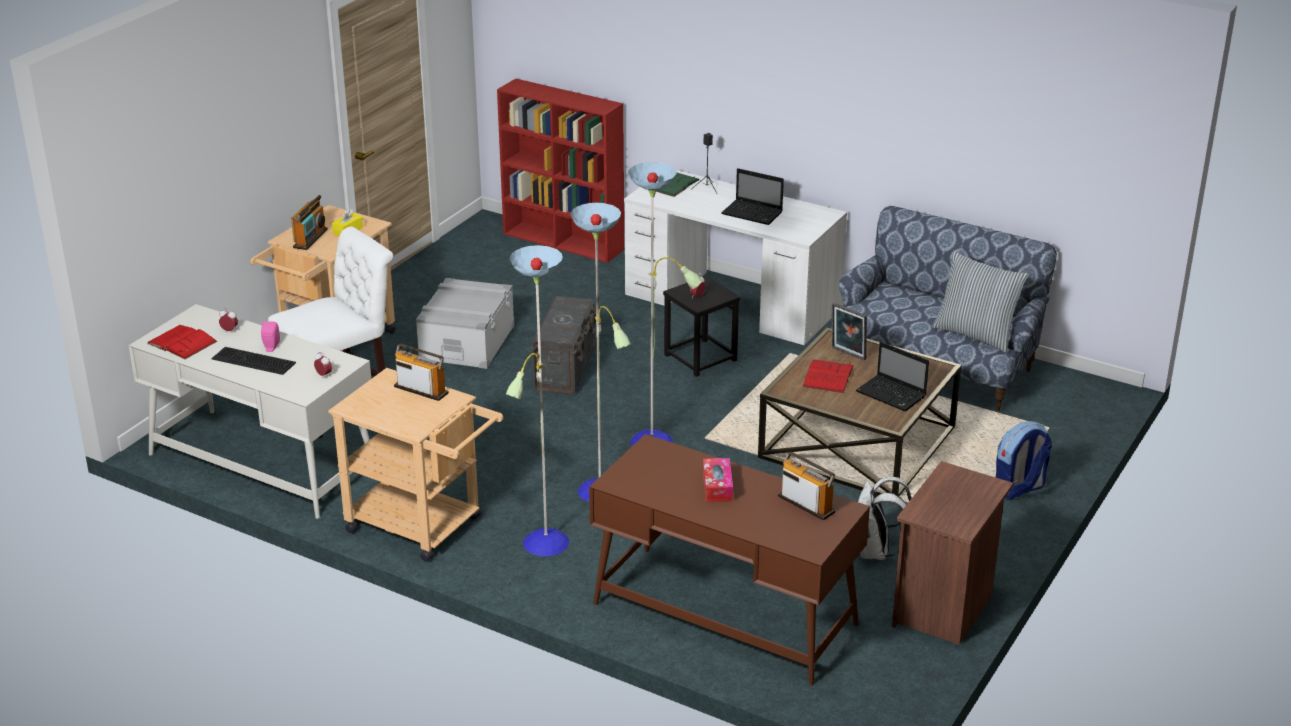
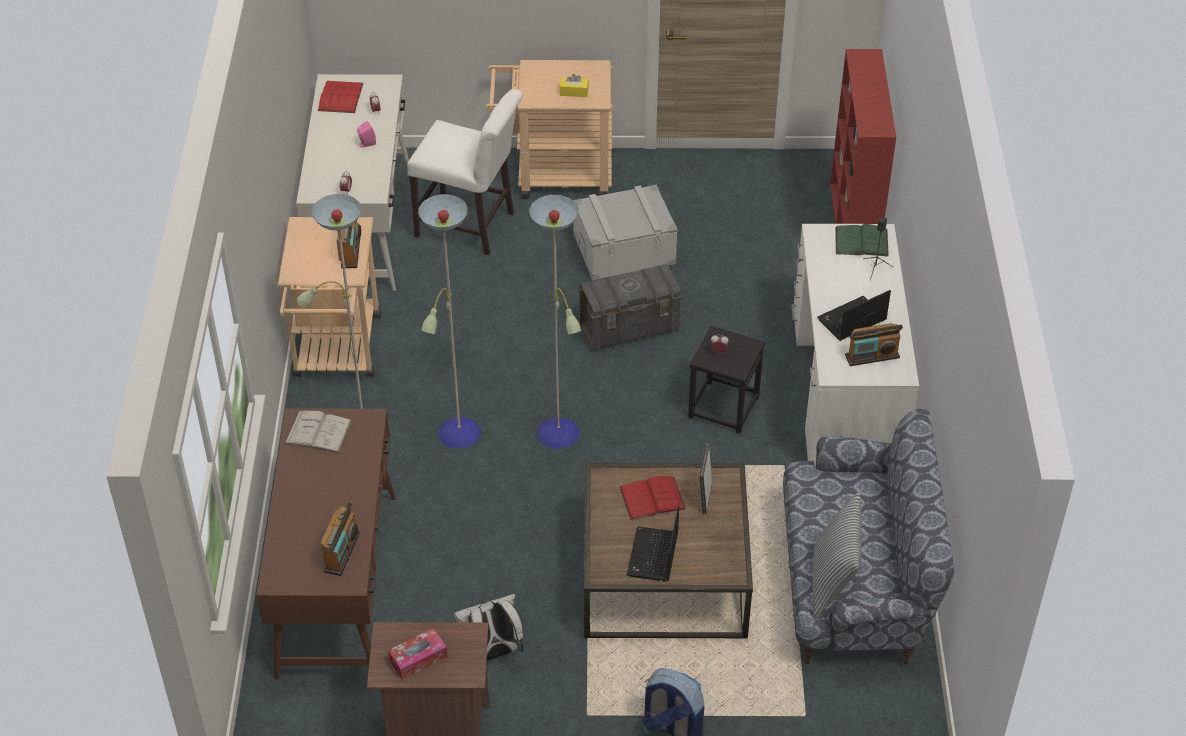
camera: 60 degrees right, 15 degrees up
(252, 361) = (339, 145): keyboard -> none
(310, 238) = (541, 79): radio -> radio (872, 356)
(640, 477) = (318, 432): none -> white book
(717, 487) = (333, 485): tissue box -> tissue box (418, 658)
(753, 213) = (851, 321): laptop -> laptop turned 60 degrees clockwise

